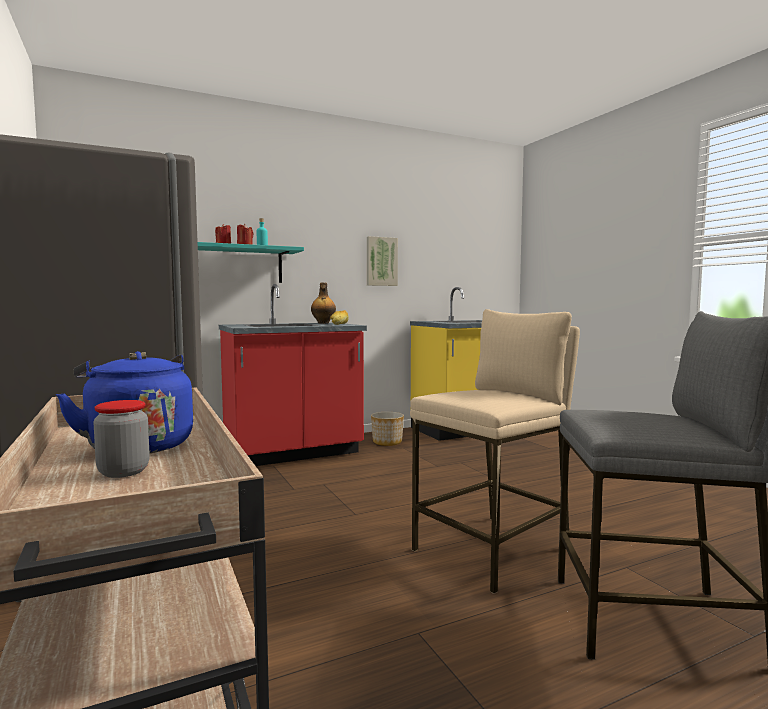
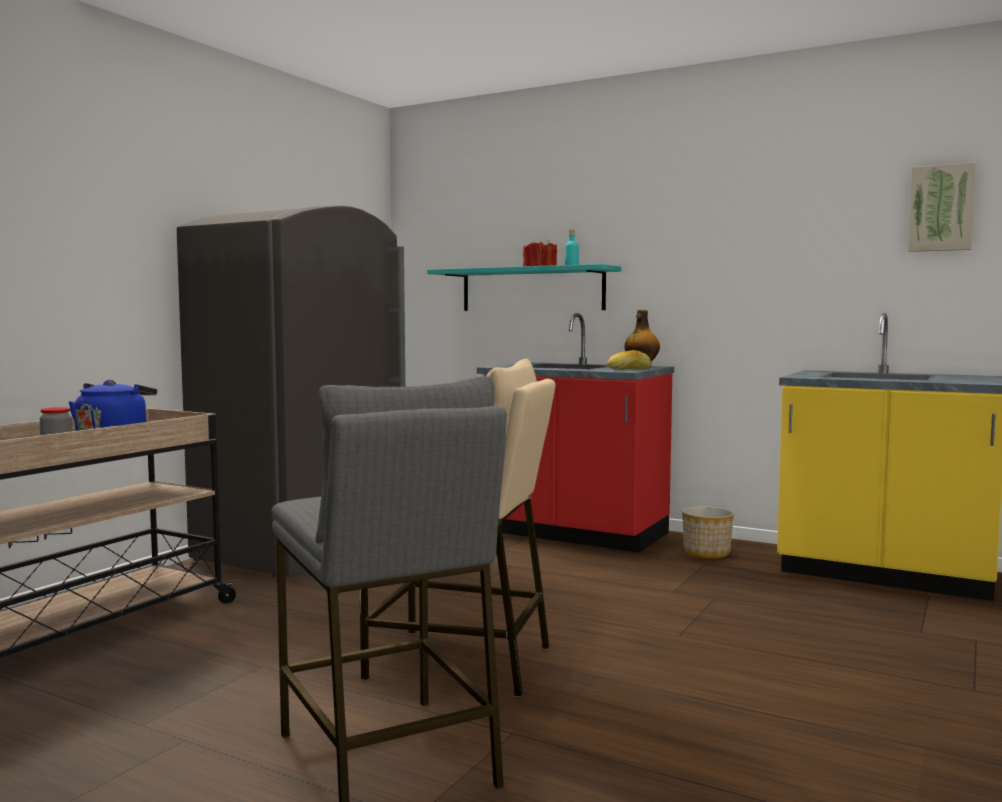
camera: 55 degrees right, 0 degrees up
(381, 261) = (755, 274): picture -> picture (941, 208)

